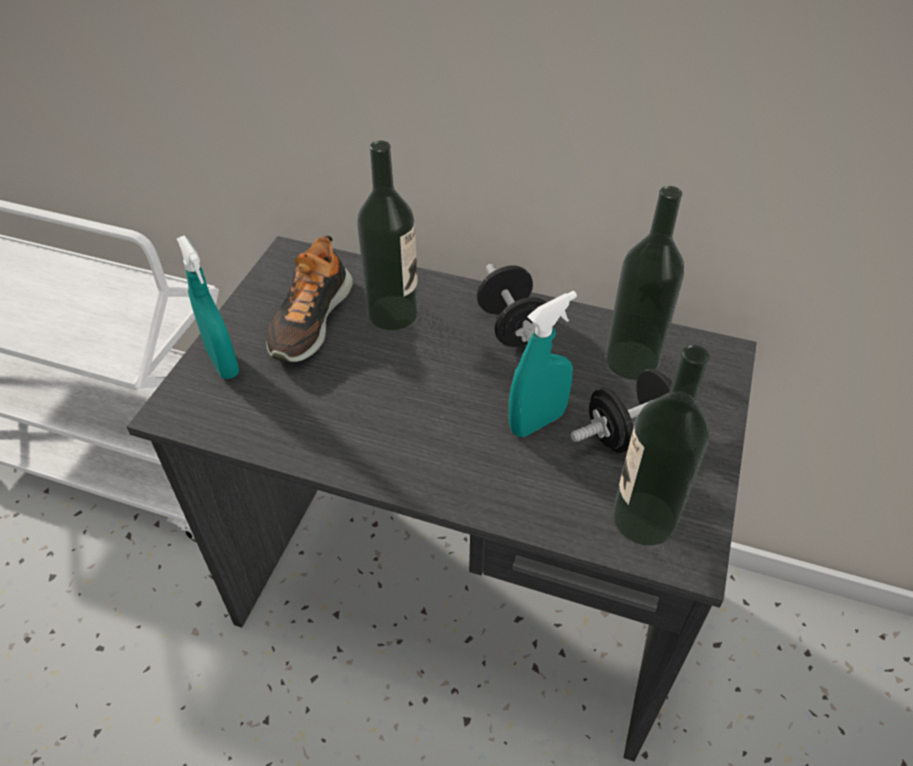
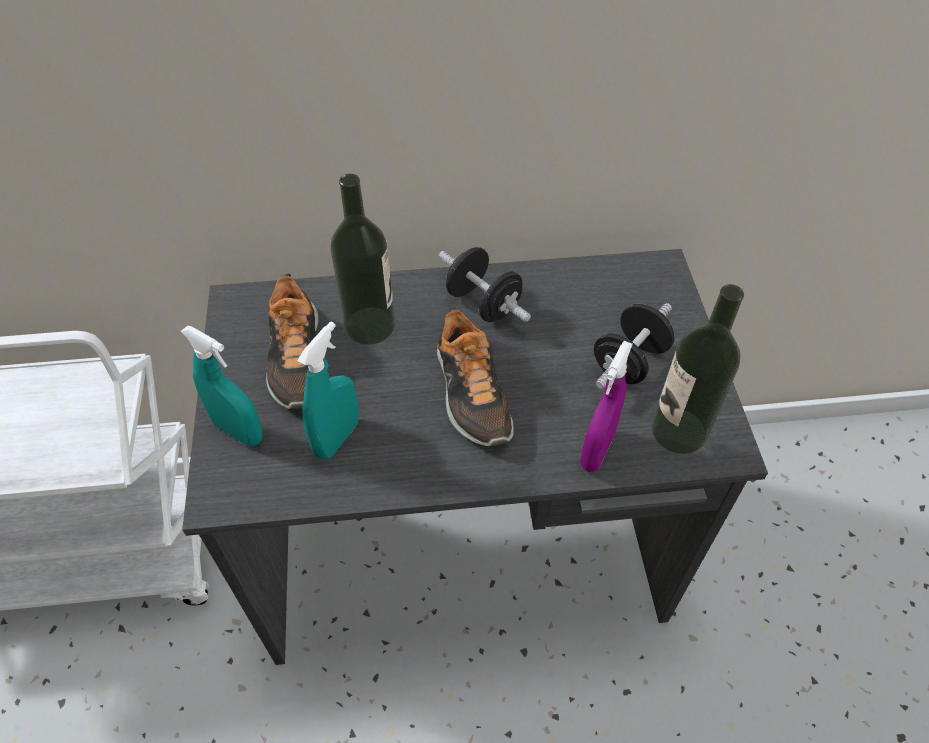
camera: 25 degrees left, 5 degrees up
(449, 405) = (471, 394): none -> shoe
(537, 422) = (552, 381): turquoise spray bottle -> turquoise spray bottle (337, 438)
(543, 504) = (597, 450): none -> purple spray bottle
(632, 360) = (596, 298): bottle -> none

